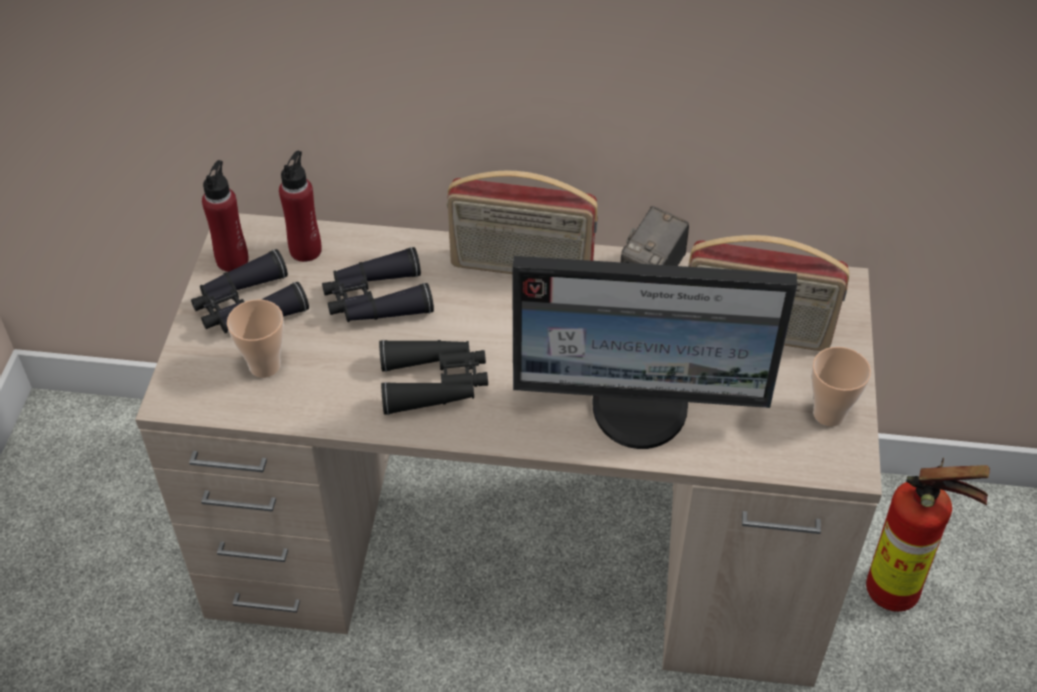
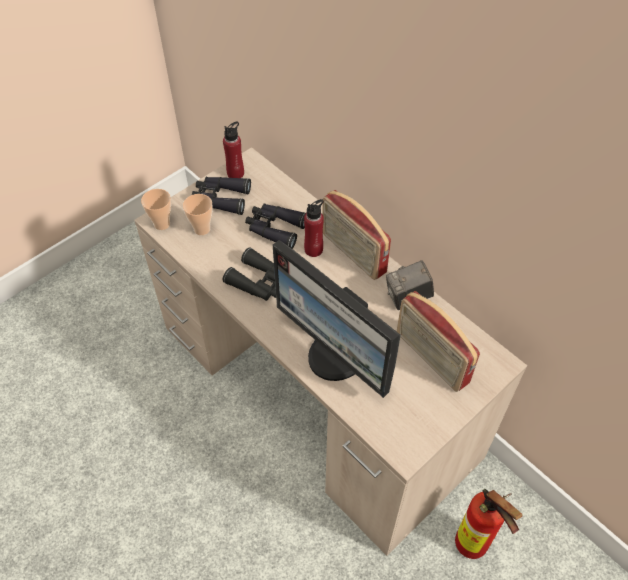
camera: 40 degrees right, 5 degrees up
(306, 250) = (269, 187): red bottle -> red bottle (313, 249)
(829, 414) = (423, 423): cup -> cup (162, 224)

